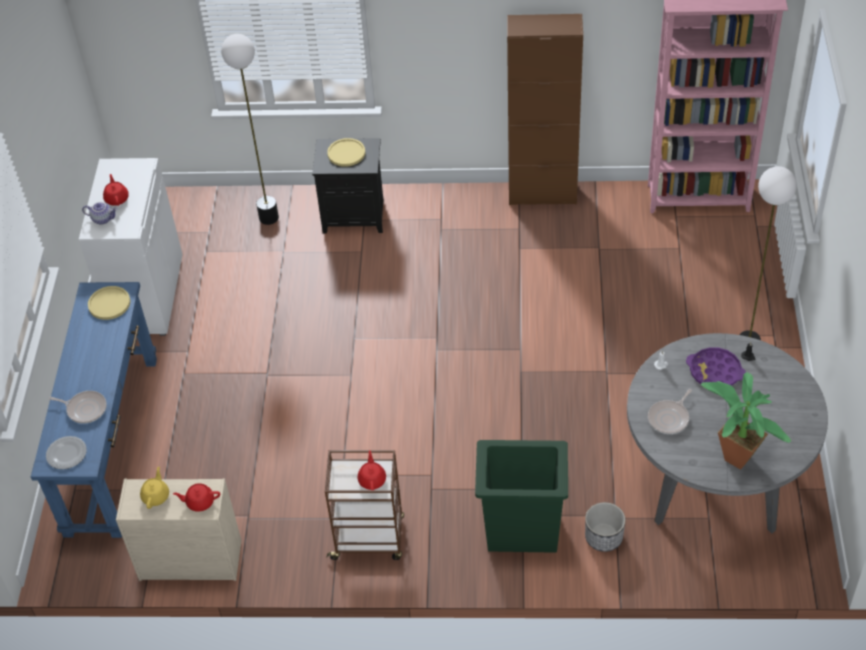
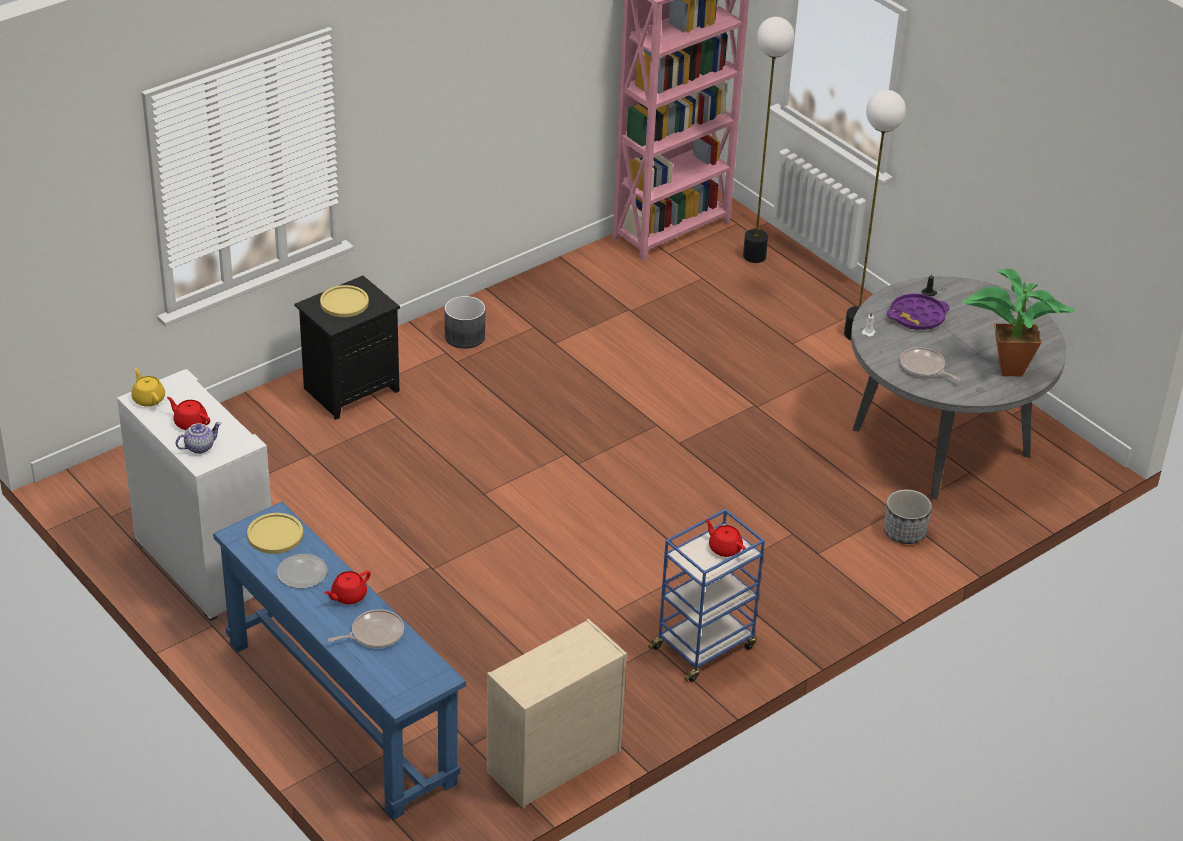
camera: 45 degrees left, 10 degrees down
(67, 454) = (408, 679): plate -> plate (303, 572)
(156, 496) = (539, 668): yellow teapot -> yellow teapot (148, 398)
(199, 502) = (589, 649): red teapot -> red teapot (348, 596)
(269, 218) = (256, 432): floor lamp -> floor lamp (754, 256)
(369, 538) = (704, 646): brown cart -> blue cart
(466, 212) = (465, 336): none -> grey planter
(521, 530) = (830, 565): green trash can -> none
(542, 194) = (521, 288): brown cabinet -> none
(669, 418) = (923, 367): frying pan -> frying pan turned 135 degrees clockwise

